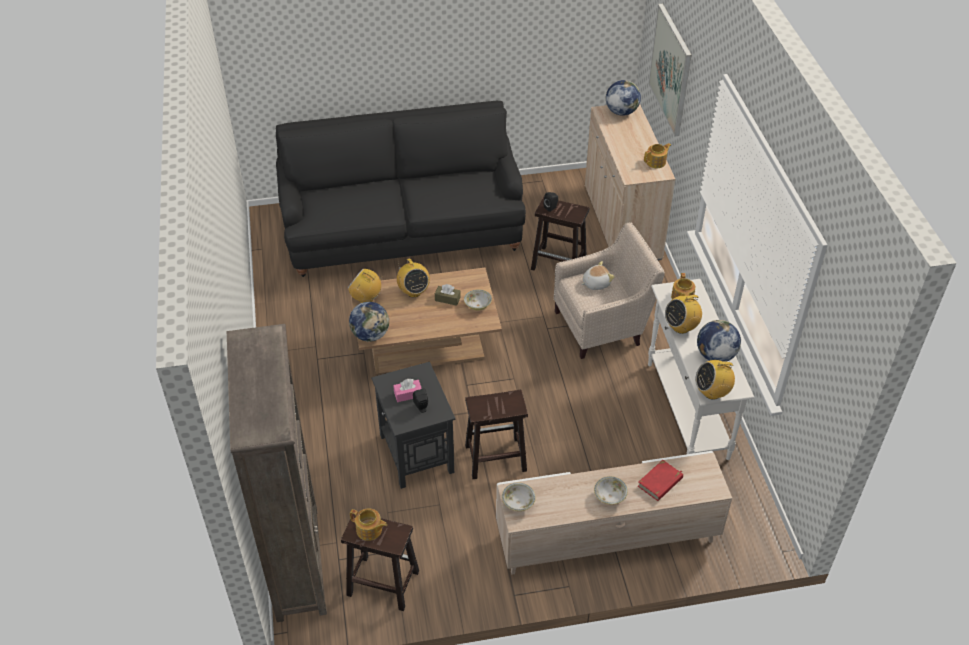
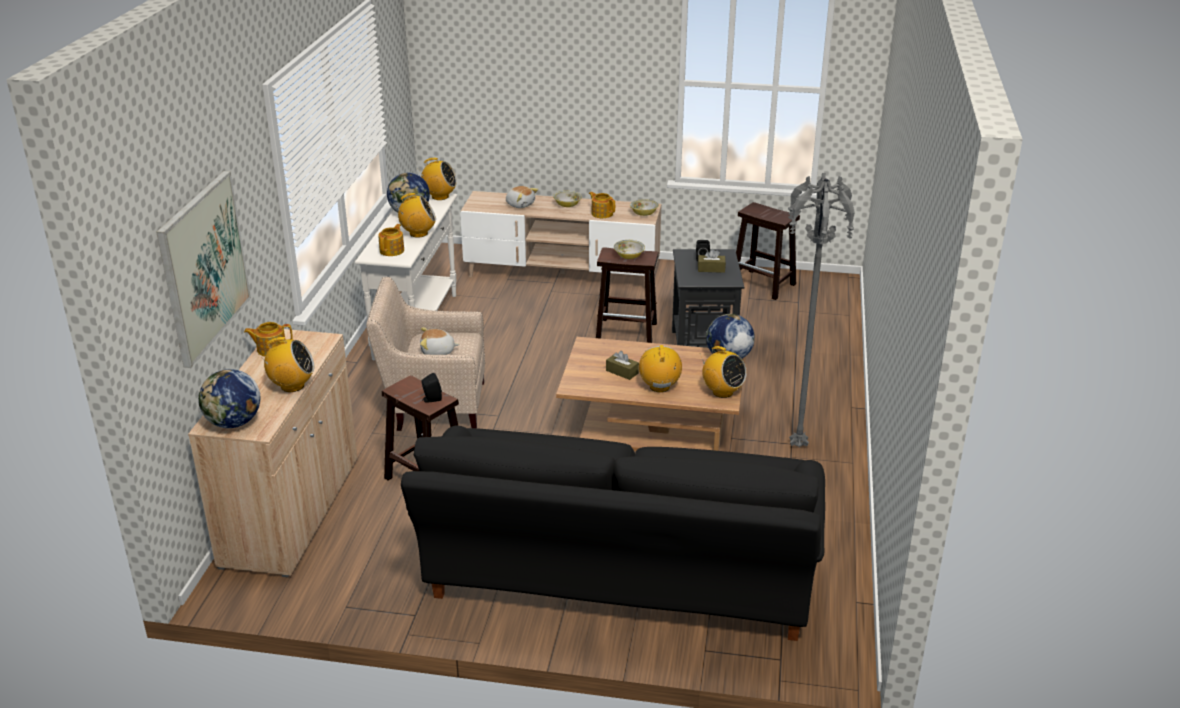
camera: 160 degrees left, 15 degrees down
(297, 562) = (835, 307): brown bookcase -> none
(312, 357) = (796, 446): none -> grey floor lamp
(369, 530) = (774, 215): teapot -> teapot (602, 213)
(408, 394) = (711, 269): pink tissue box -> brown tissue box
(477, 305) = (590, 359): bowl -> bowl (629, 256)
(615, 140) = (292, 386): none -> radio
(660, 482) = (520, 204): red book -> plush toy

